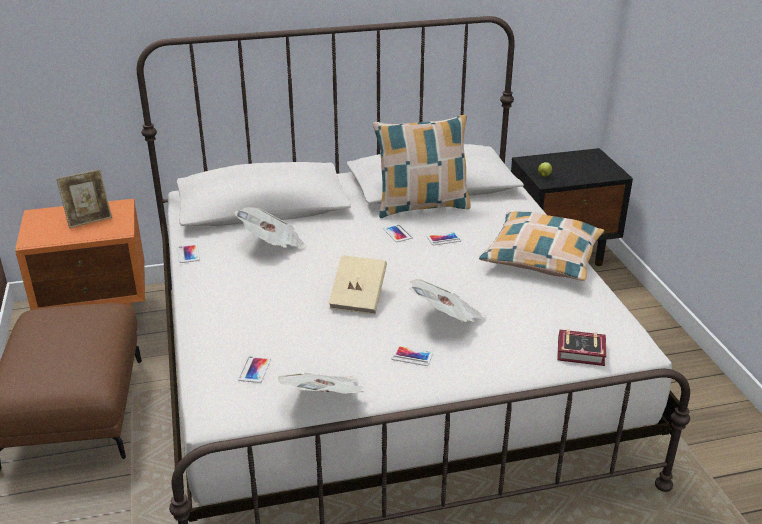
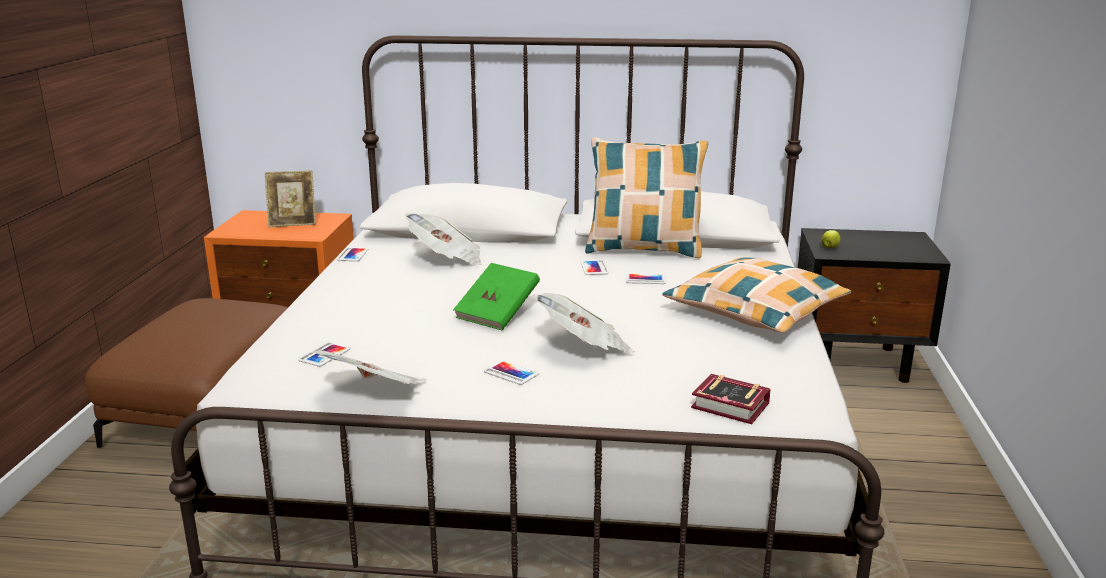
camera: 20 degrees right, 10 degrees down
(358, 297) = (497, 314): beige book -> green book

